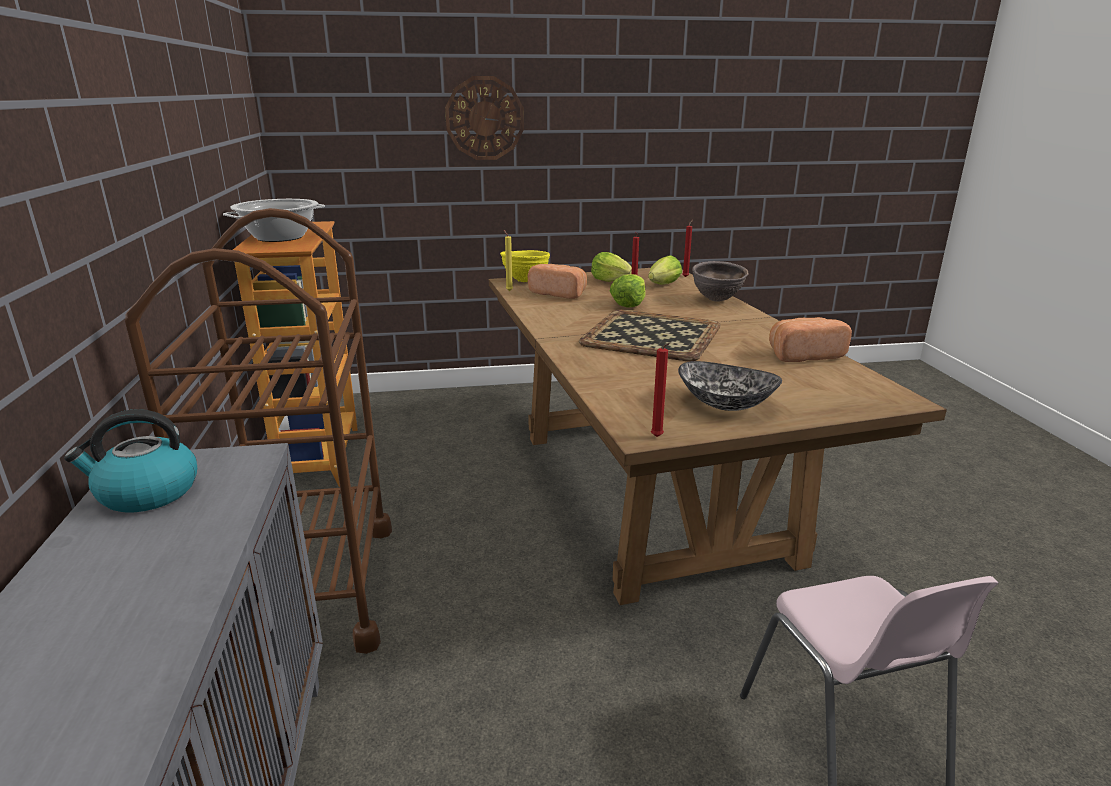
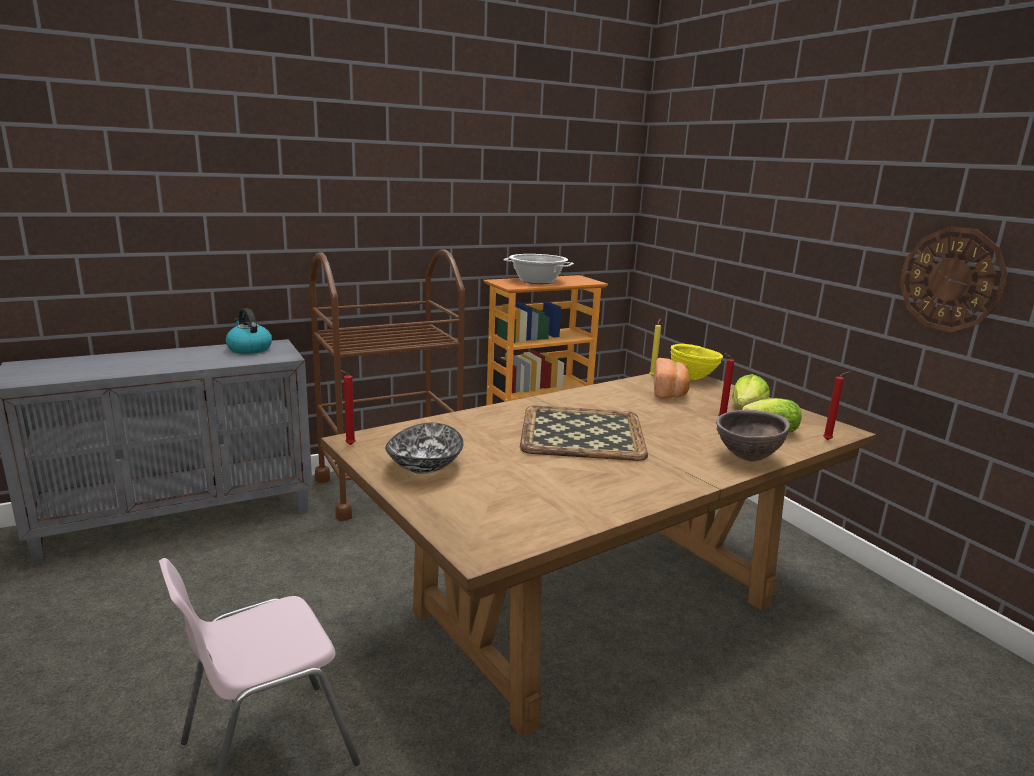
camera: 70 degrees right, 5 degrees down
(484, 118) = (774, 221): wall clock -> wall clock (951, 279)
(629, 303) = (675, 419): lettuce -> none
(803, 355) = (587, 503): bread -> none

